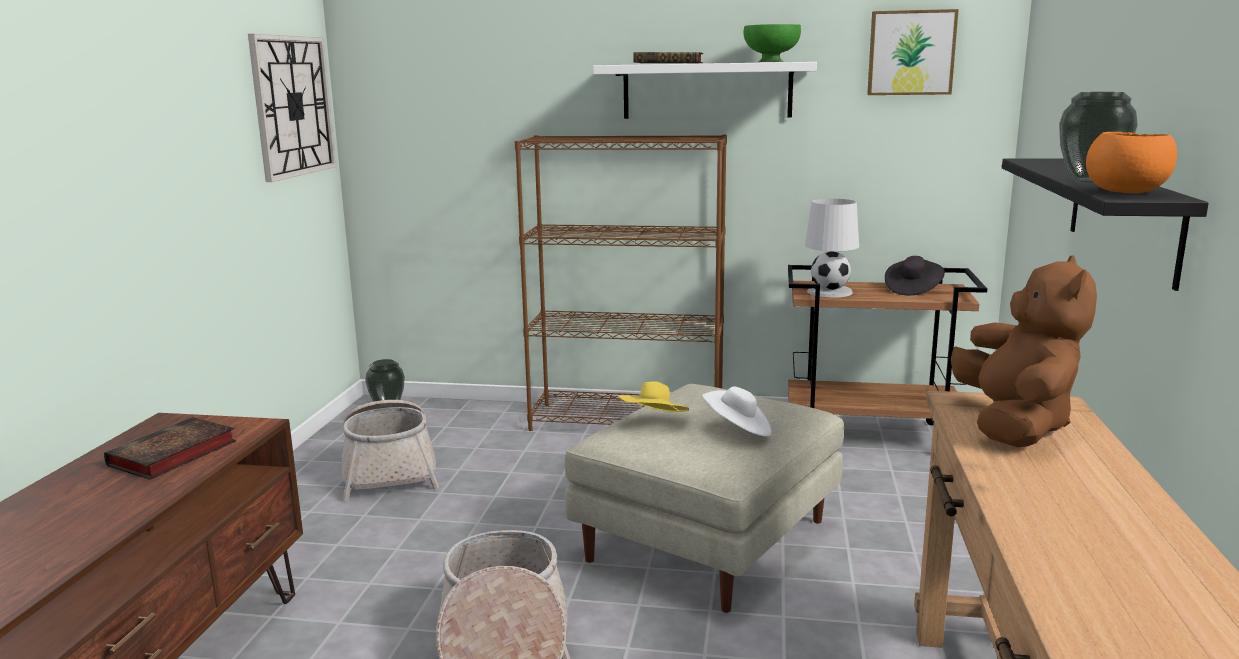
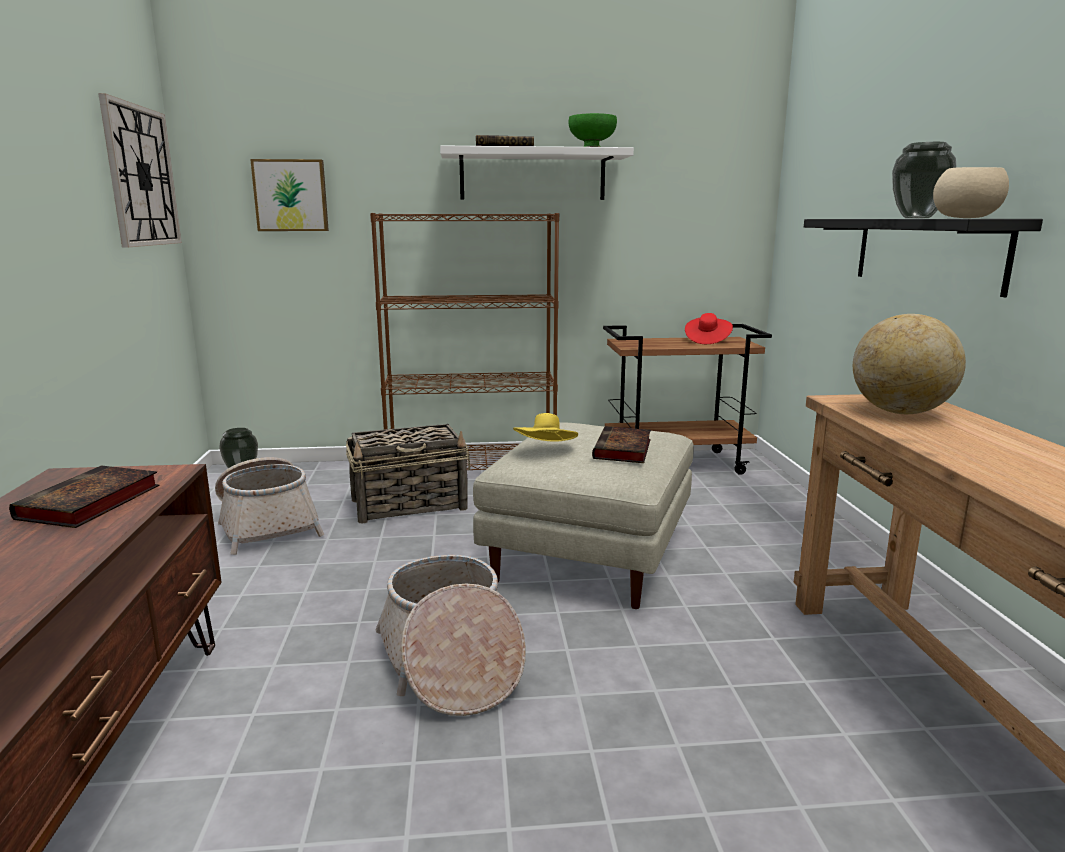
camera: 15 degrees left, 0 degrees up
(541, 460) = (410, 504): none -> basket
(738, 430) = (623, 450): white hat -> book
(829, 292) = (644, 344): white table lamp -> none
(911, 53) = (698, 146): picture -> picture (291, 195)
(912, 290) = (707, 341): black hat -> red hat
(1014, 425) = (900, 412): brown plush toy -> globe
(1128, 192) = (967, 218): orange bowl -> beige bowl

